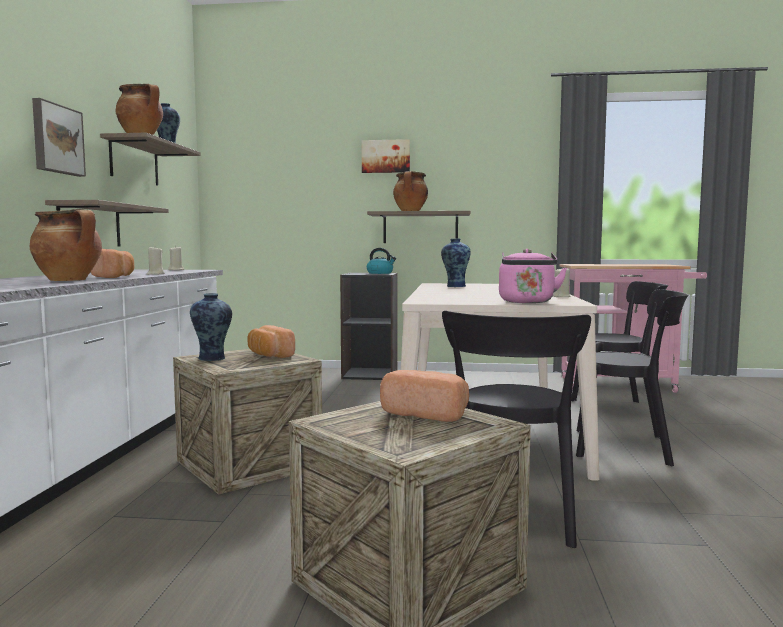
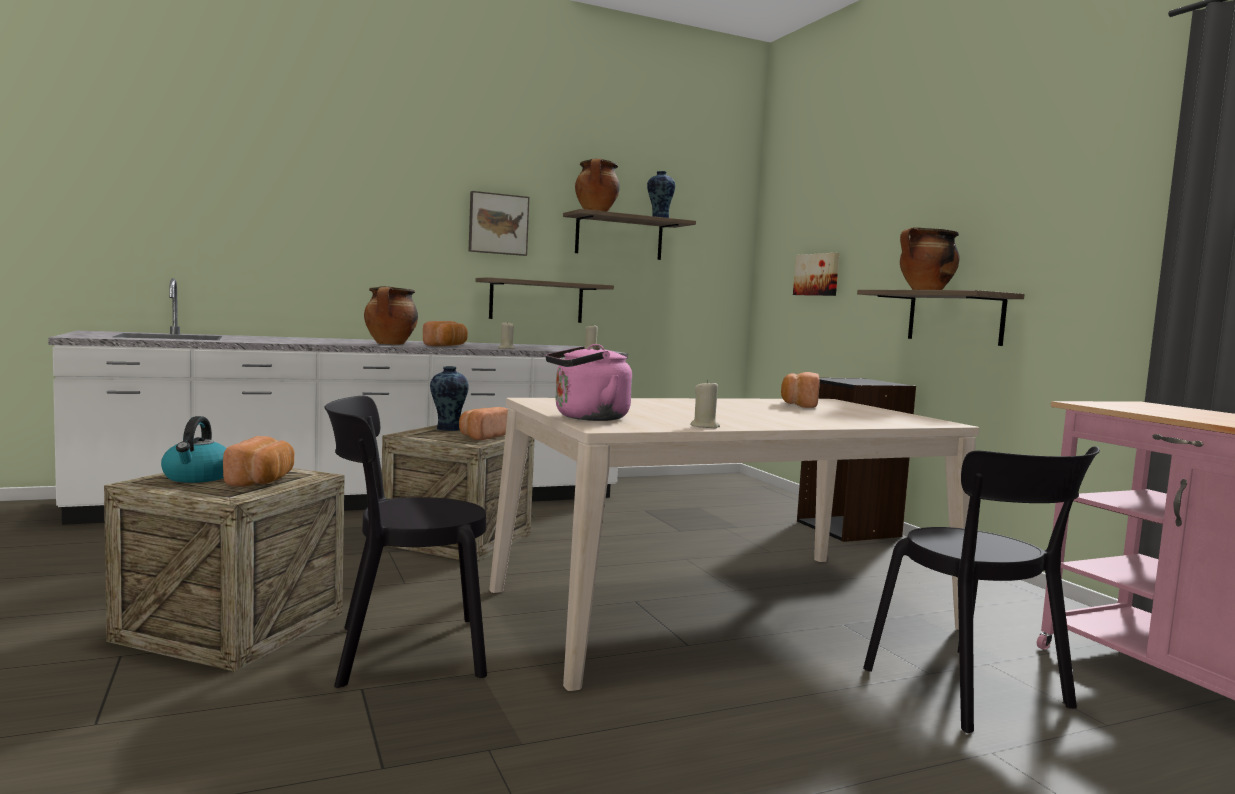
camera: 60 degrees right, 0 degrees up
(380, 273) = (875, 382): kettle -> kettle (197, 477)
(386, 156) = (923, 205): picture -> picture (817, 274)
(455, 286) = (798, 405): vase -> bread
(627, 447) = (749, 706): black chair -> none

